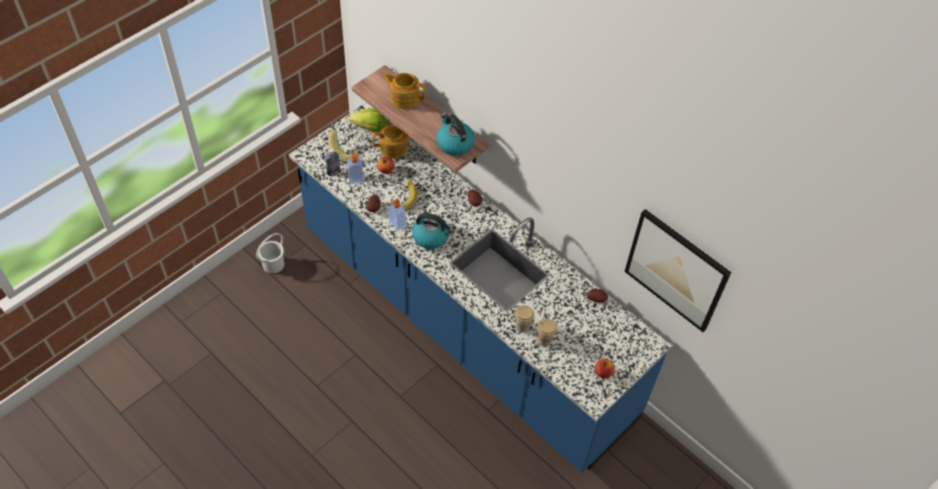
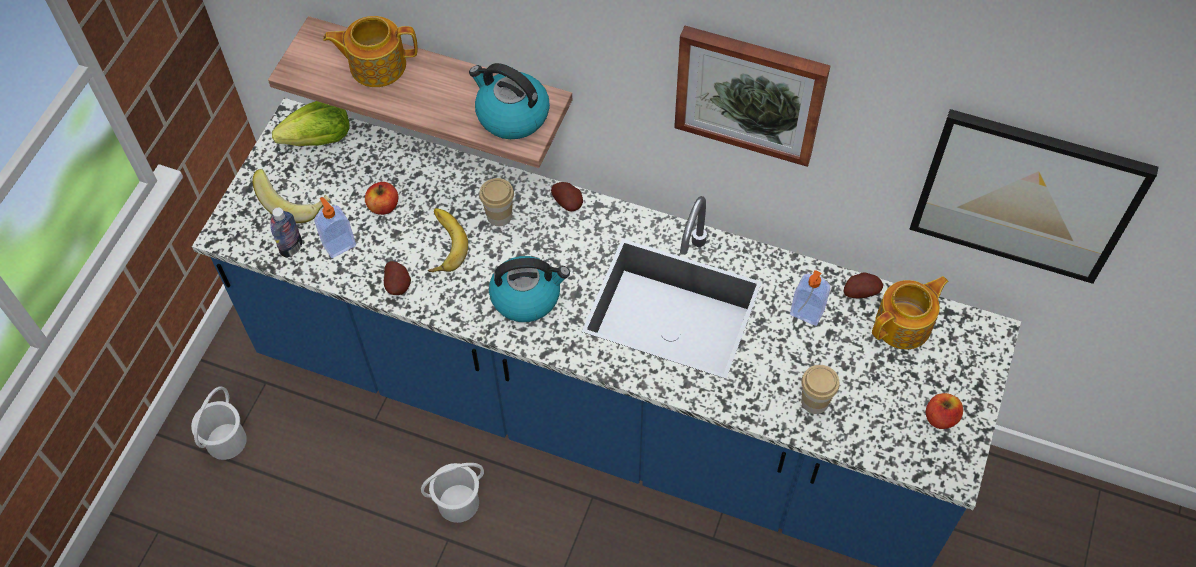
camera: 20 degrees left, 5 degrees up
(370, 339) = (459, 503): none -> white bucket
(394, 148) = (378, 161): teapot -> teapot (904, 324)
(396, 224) = (454, 298): soap dispenser -> soap dispenser (806, 313)
(522, 326) = (766, 393): cup -> cup (499, 215)
(563, 170) = (750, 93): none -> picture

